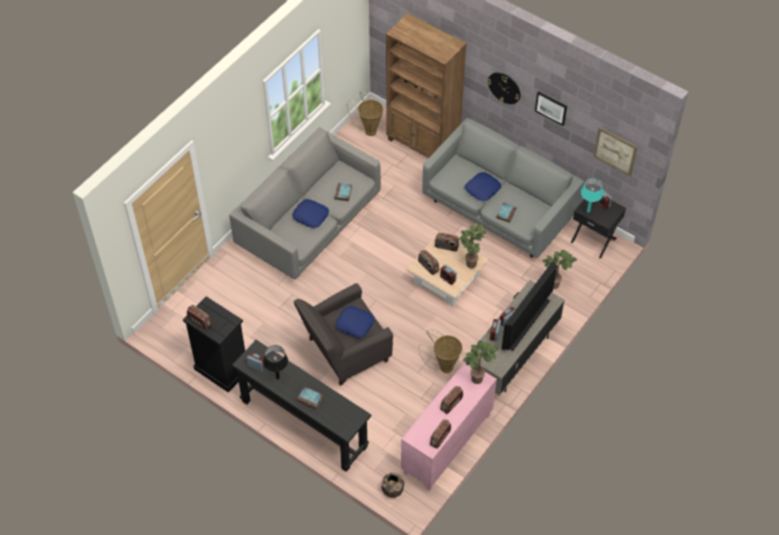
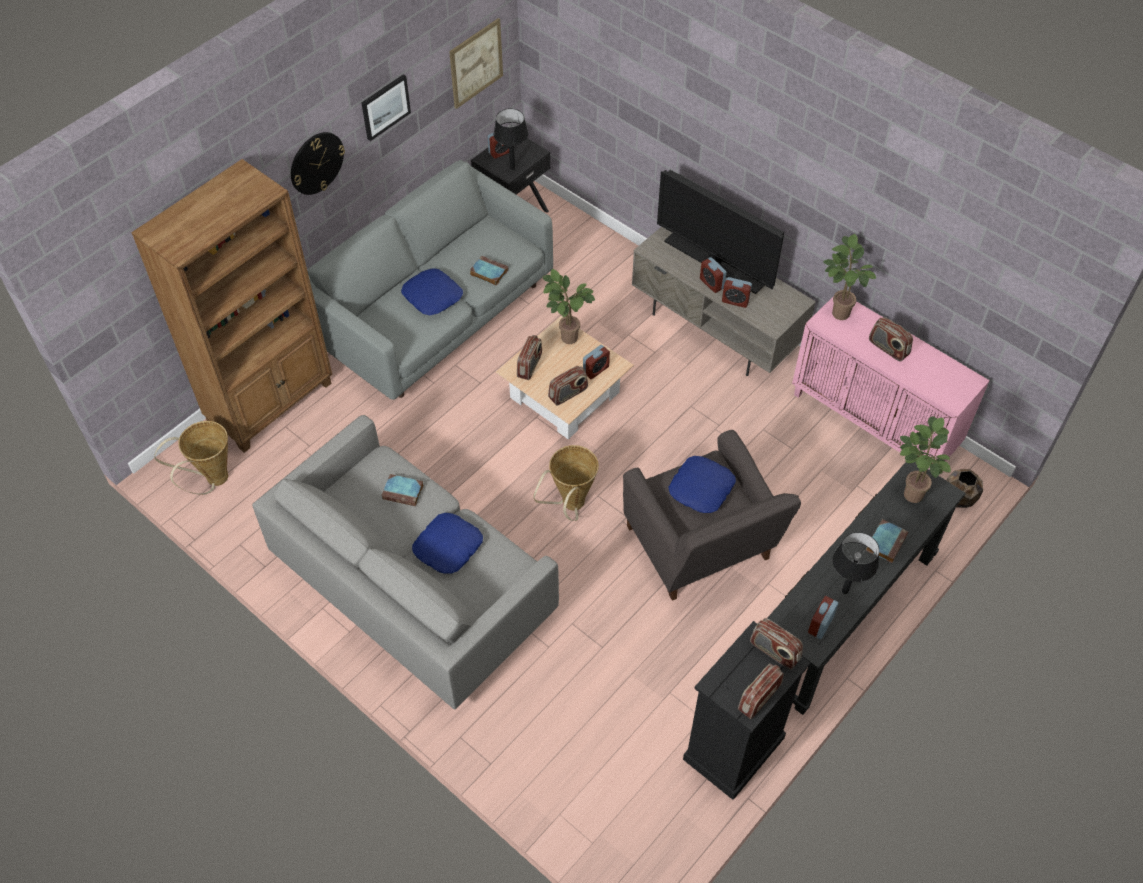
camera: 85 degrees left, 0 degrees up
(440, 438) = (951, 367): radio -> radio (774, 651)
(443, 366) = (733, 414): basket -> basket (570, 506)
(555, 283) = (588, 265): potted plant -> potted plant (910, 492)
(588, 211) = (512, 168): turquoise table lamp -> black table lamp

